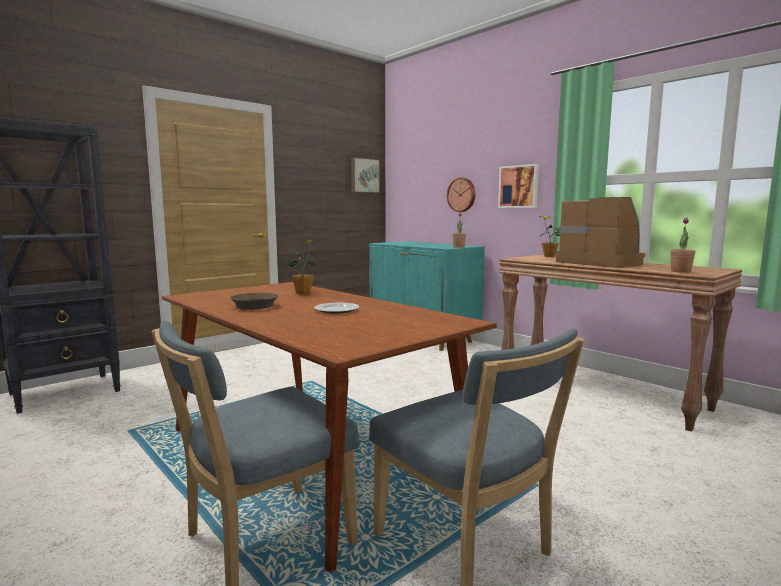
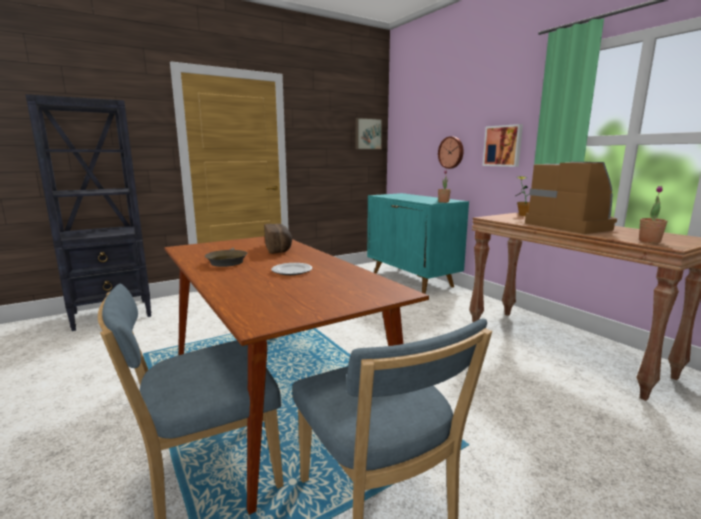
camera: 10 degrees right, 5 degrees up
(303, 293) = (279, 248): potted plant -> bread

